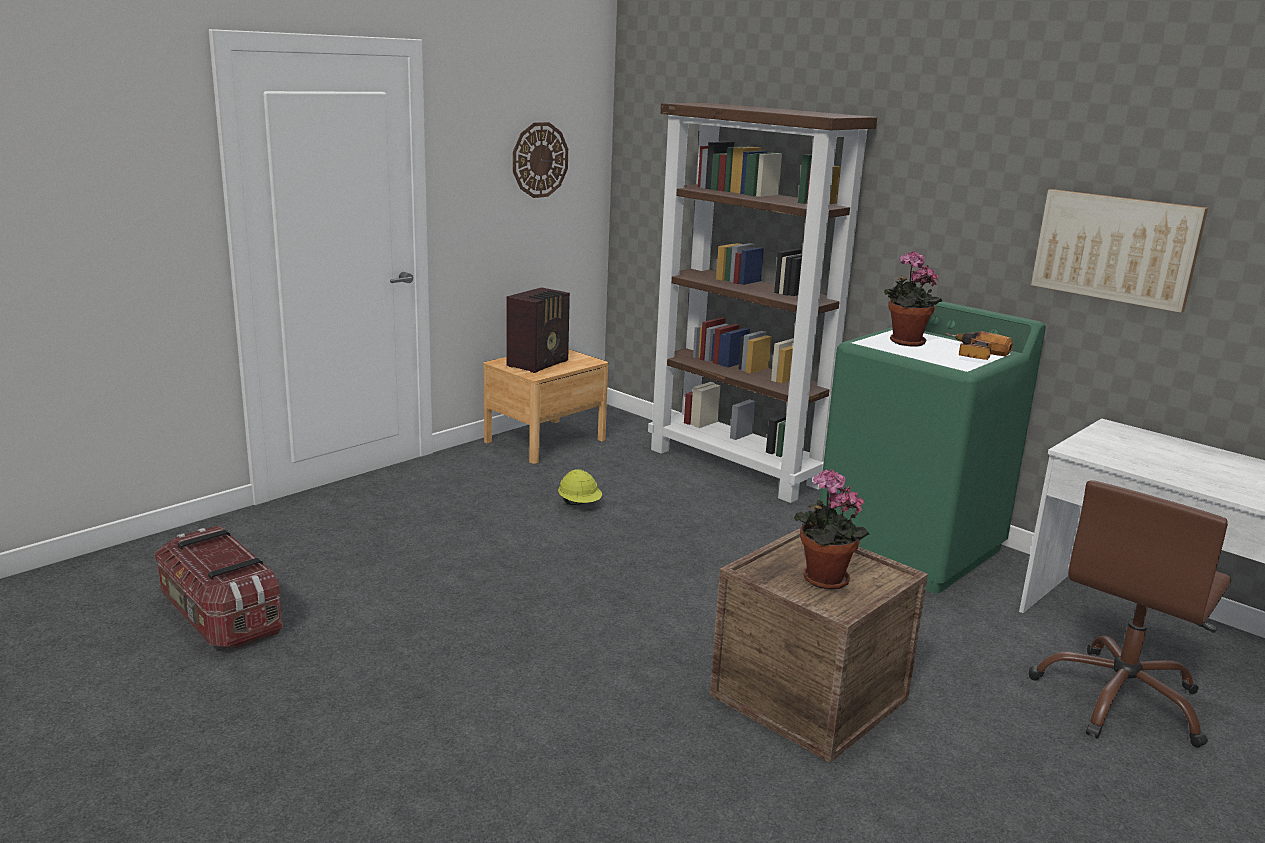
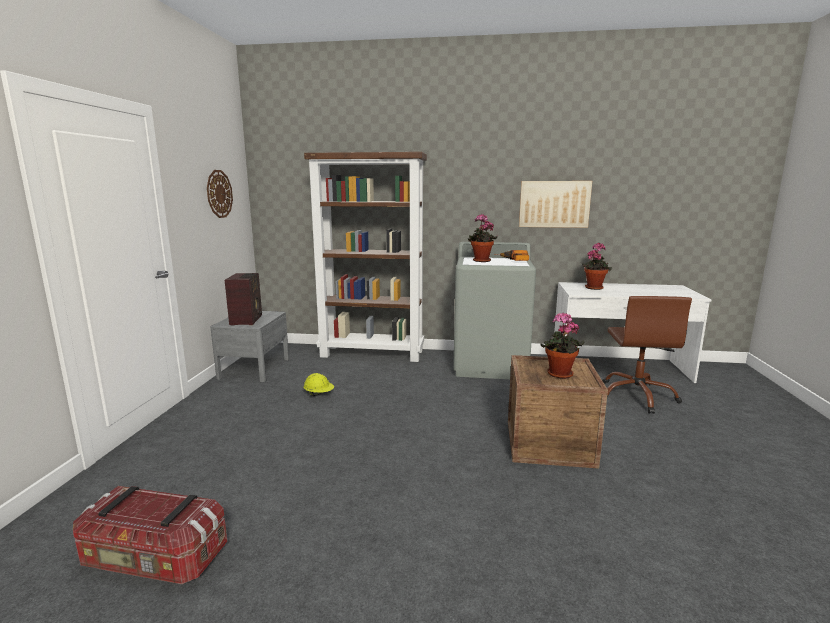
camera: 35 degrees left, 5 degrees down
(545, 441) = (254, 368): brown nightstand -> grey nightstand
(910, 548) = (490, 365): green washing machine -> grey washing machine
(1149, 448) = (594, 287): none -> potted plant

